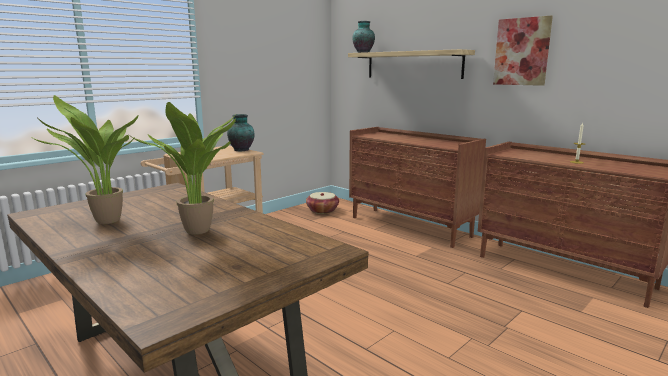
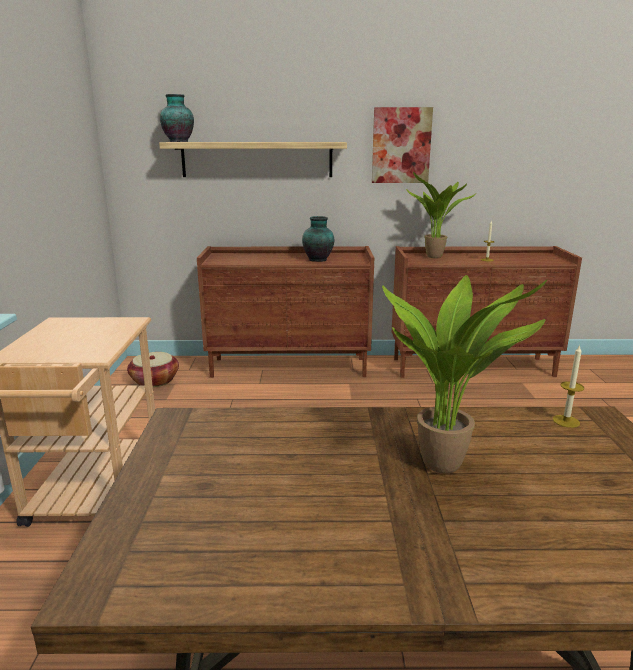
camera: 45 degrees left, 5 degrees up
(104, 222) = (289, 523): potted plant -> potted plant (435, 257)
(242, 150) = (106, 321): vase -> vase (318, 260)
(311, 244) = (566, 421): none -> candle

